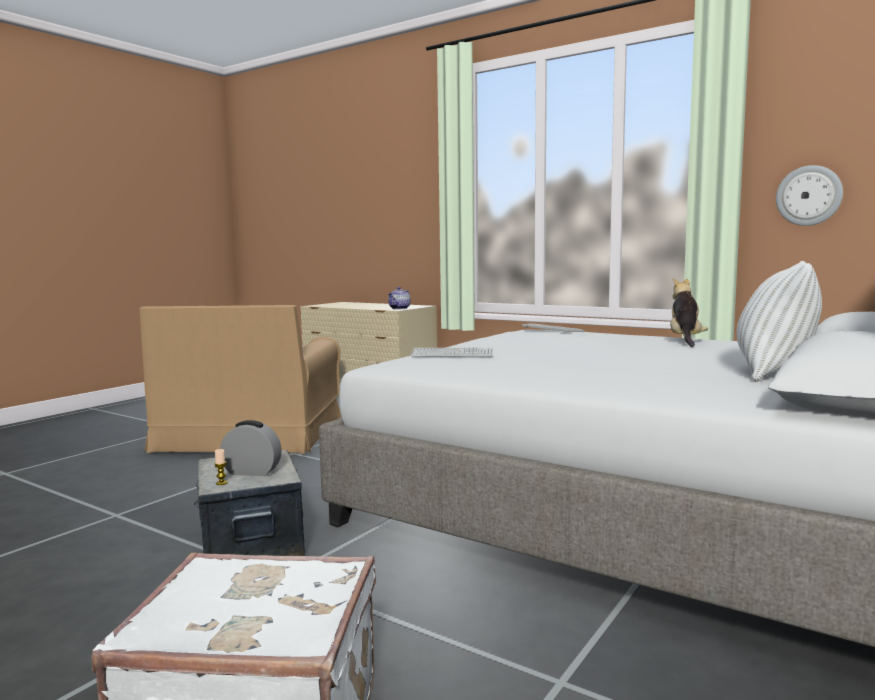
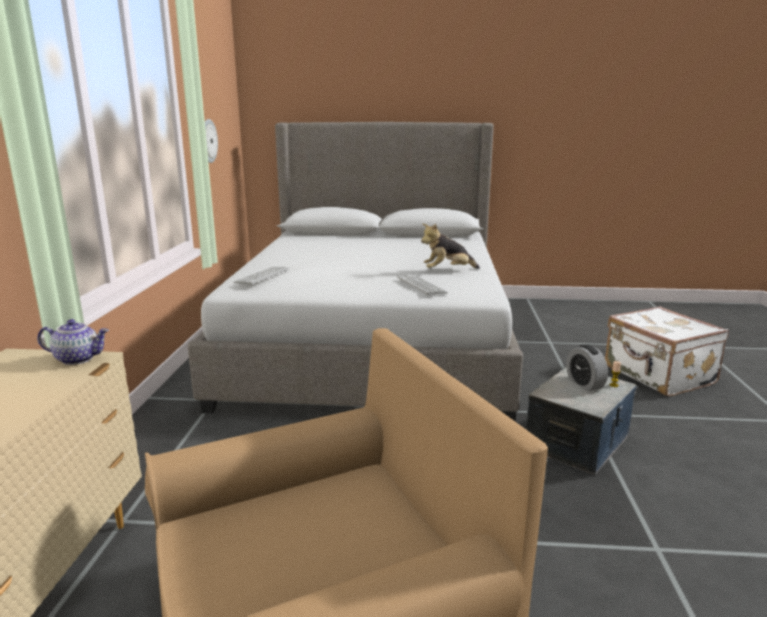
camera: 120 degrees left, 10 degrees up
(685, 340) = (288, 252): plush toy -> plush toy (447, 271)
(774, 372) = (390, 239): white pillow -> none

